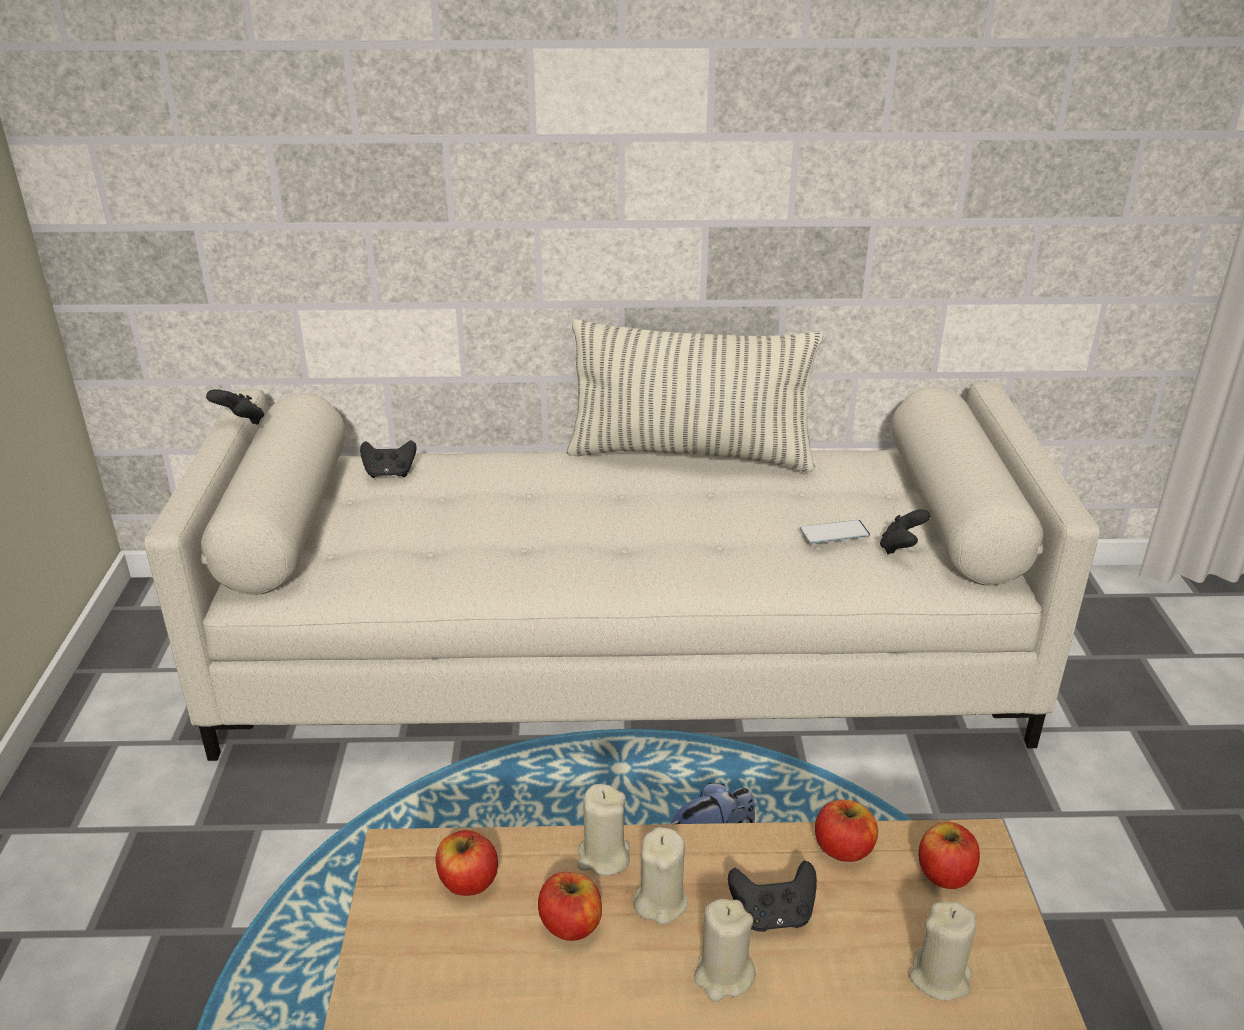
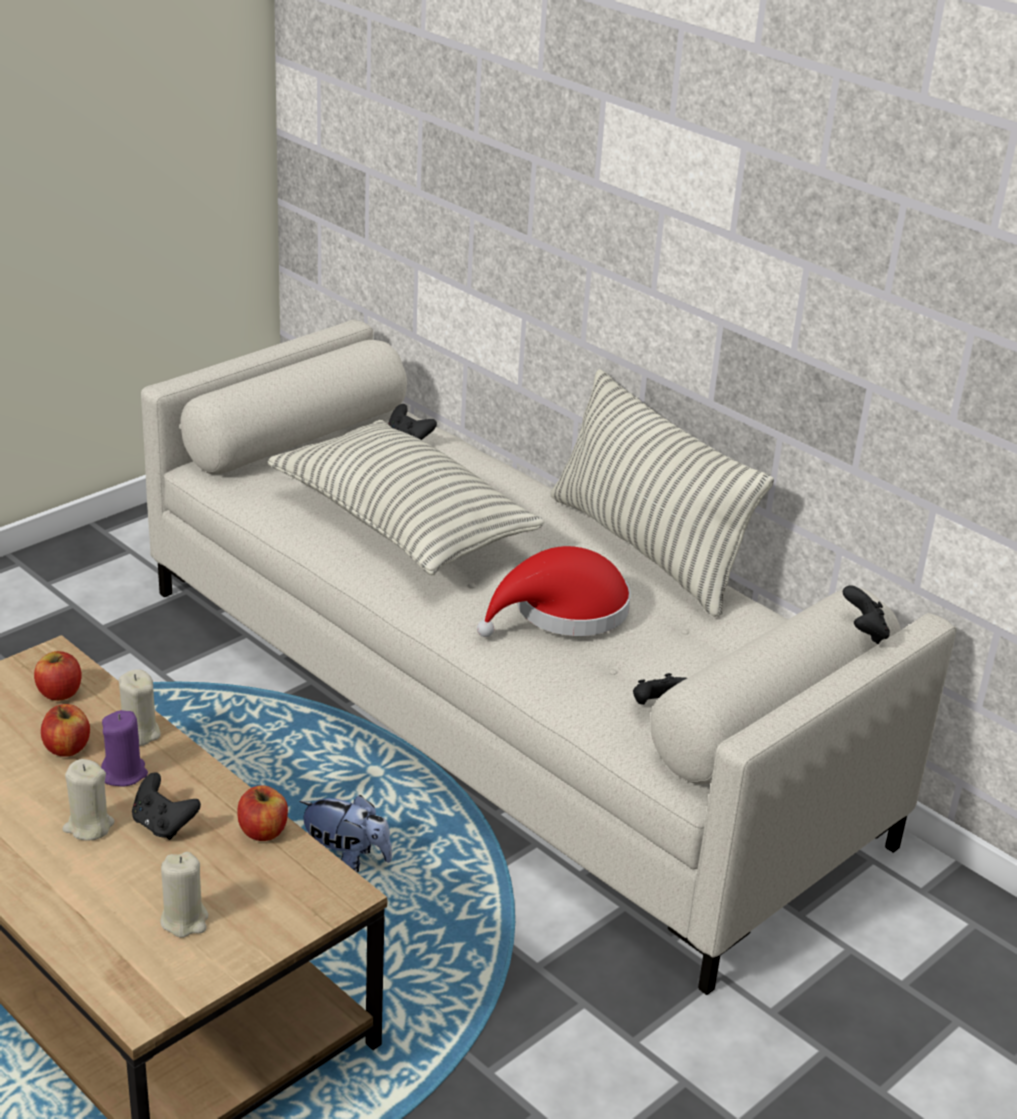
camera: 45 degrees right, 0 degrees up
(241, 422) = (309, 342): black game controller -> black game controller (864, 632)
(507, 537) = (402, 526): none -> pillow
(660, 901) = (124, 774): beige candle -> purple candle
(729, 526) = (563, 611): none -> red hat
(834, 532) = (633, 665): phone -> none
(944, 874) = (290, 887): apple -> none

